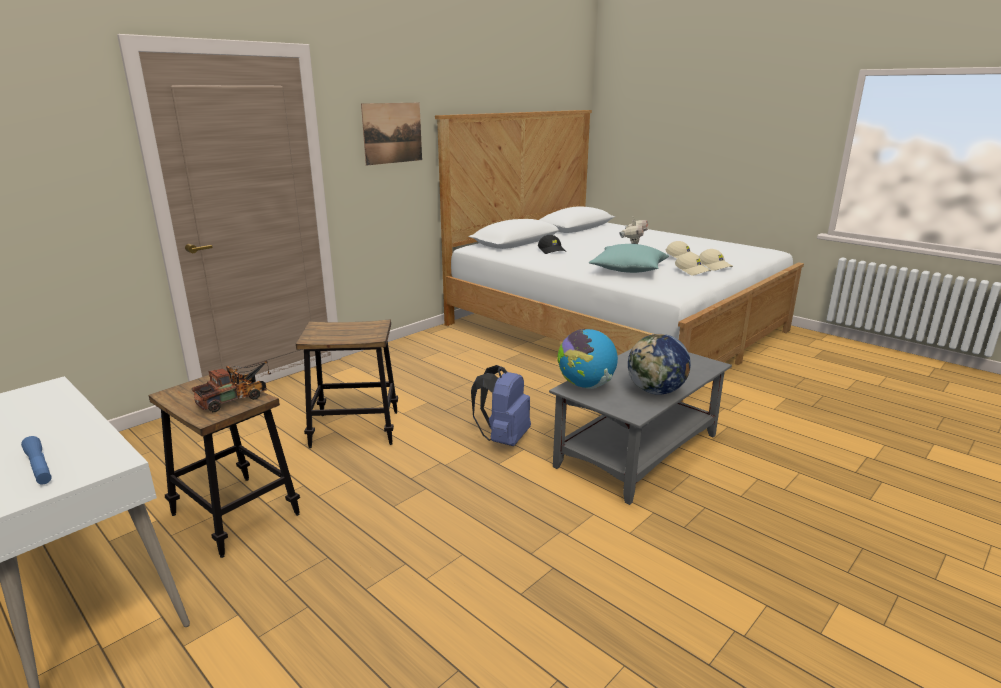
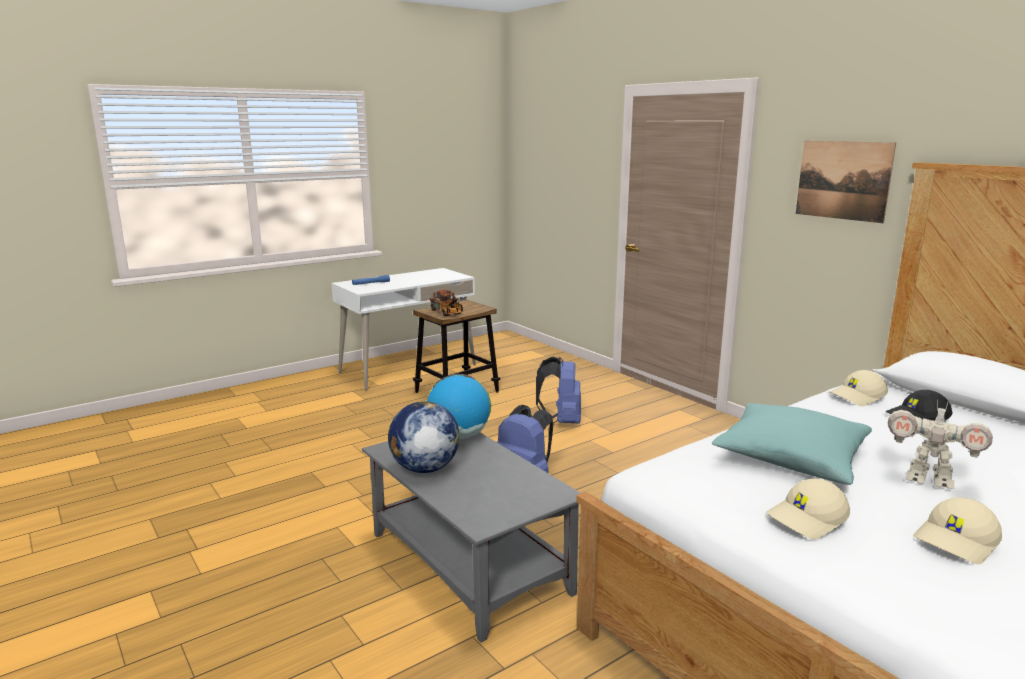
camera: 100 degrees right, 5 degrees down
(355, 429) = (561, 421): stool -> blue backpack
(715, 266) = (879, 565): beige cap -> beige cap (857, 397)

